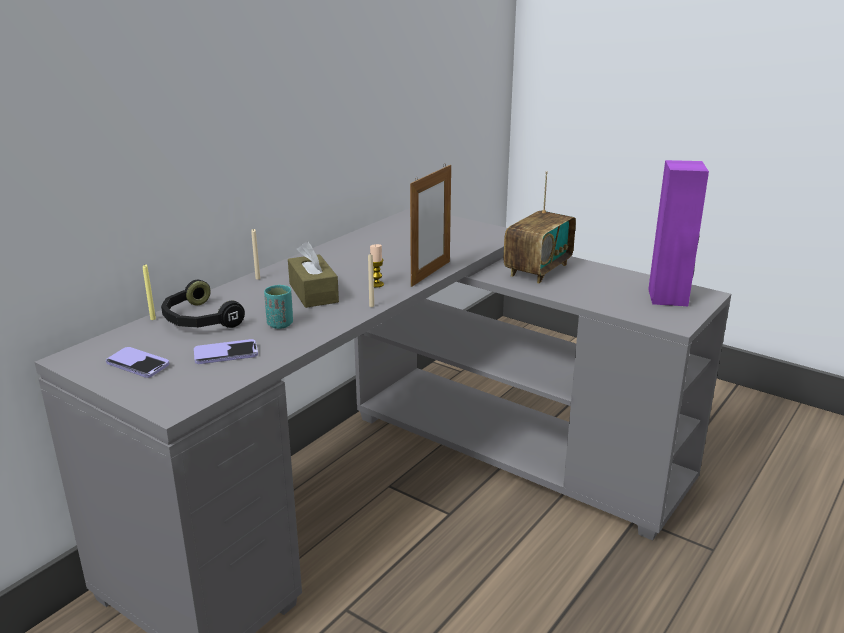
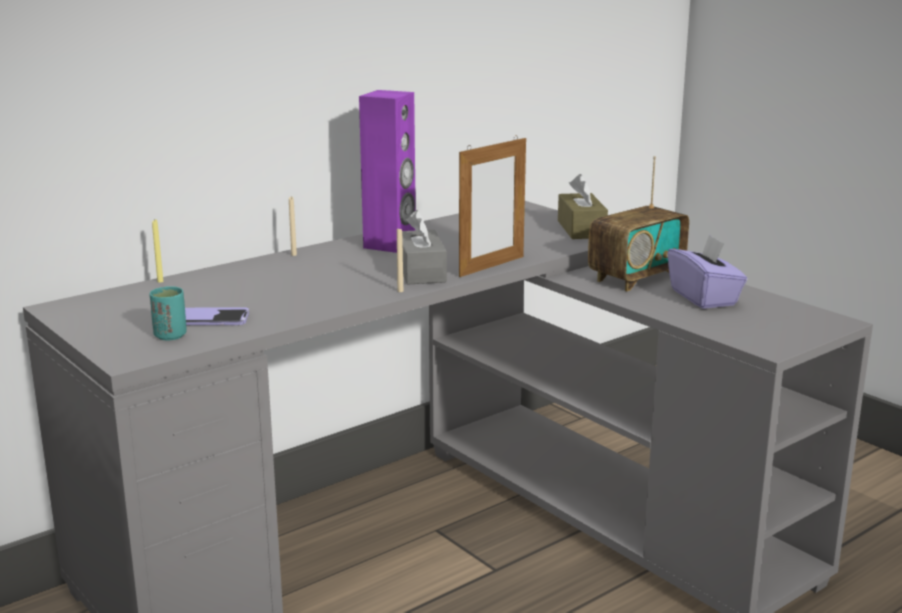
camera: 15 degrees right, 5 degrees down
(138, 364) = (119, 319): phone -> none
(198, 320) = (206, 287): black headphones -> none
(280, 324) = (288, 298): turquoise cup -> turquoise cup (170, 336)
(313, 293) = (344, 273): brown tissue box -> brown tissue box (581, 229)
(376, 284) = (421, 271): candle -> grey tissue box
(599, 283) = (704, 297): none -> purple tissue box
(668, 297) = (783, 320): purple speaker -> purple speaker (390, 245)

